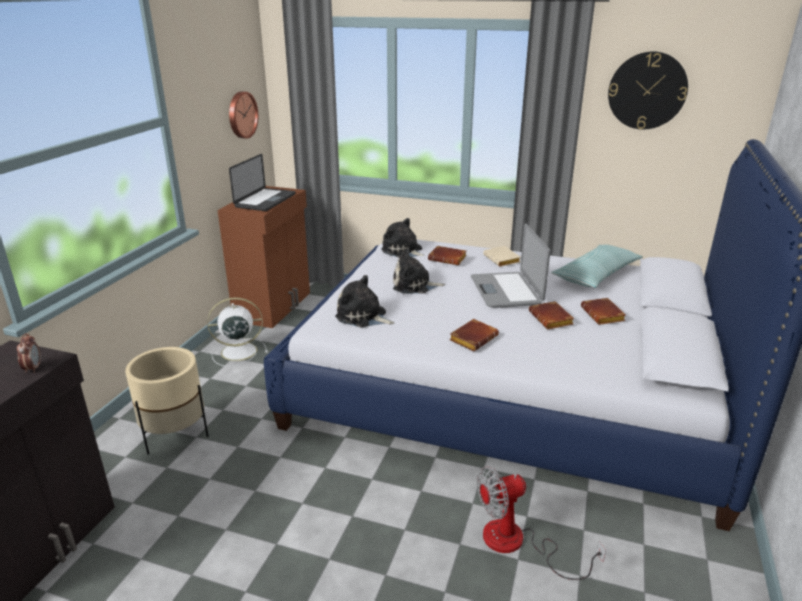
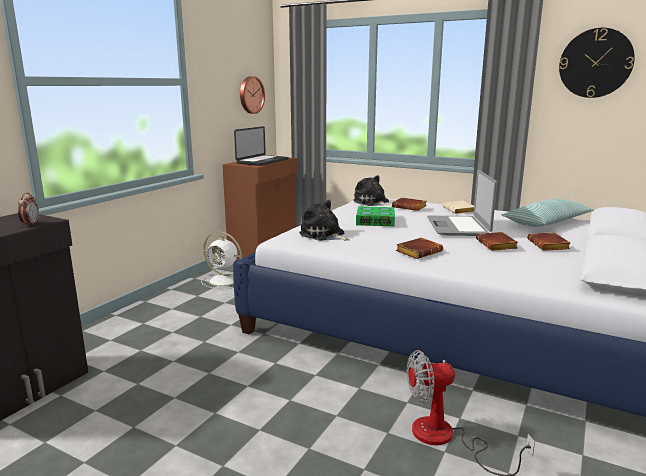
camera: 10 degrees right, 10 degrees down
(175, 435) = (155, 330): beige planter -> none
(237, 352) = (225, 280): white fan -> white fan turned 150 degrees counterclockwise
(414, 285) = (375, 221): plush toy -> book

